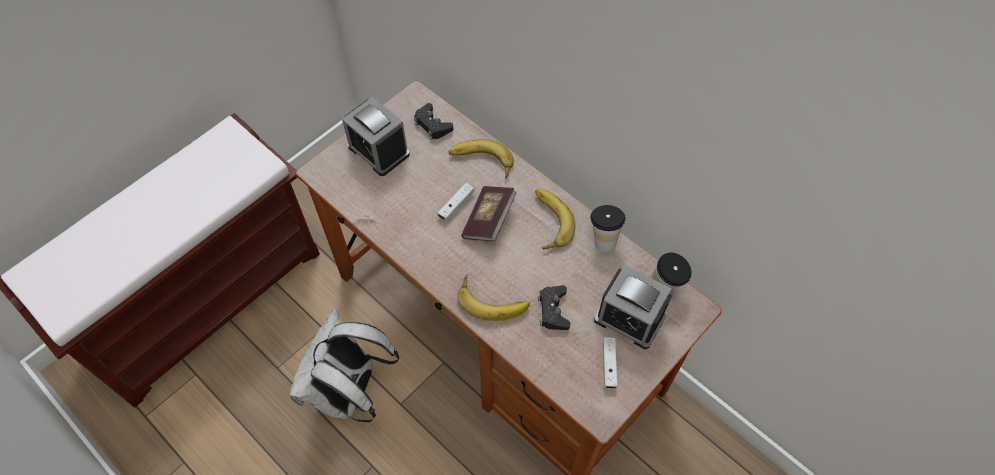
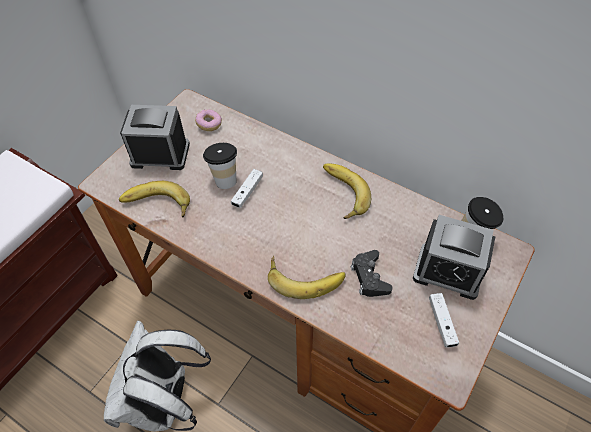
camera: 10 degrees left, 5 degrees down
(378, 150) = (160, 154): alarm clock -> alarm clock turned 150 degrees clockwise
(432, 125) = (209, 124): black game controller -> donut
(481, 163) = (263, 150): banana -> banana (156, 205)
(488, 220) = (283, 201): book -> none
(603, 238) = (400, 200): cup -> cup (224, 178)

